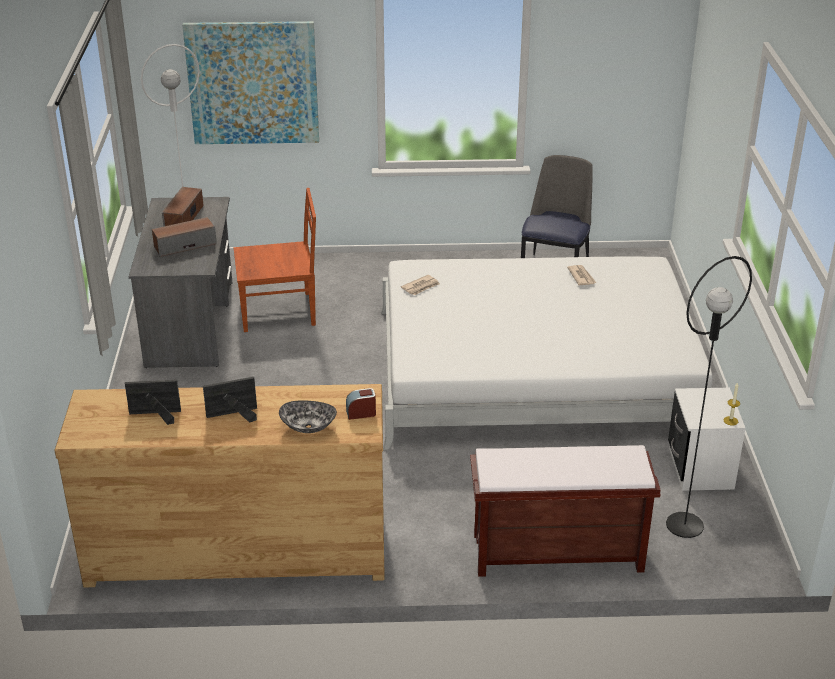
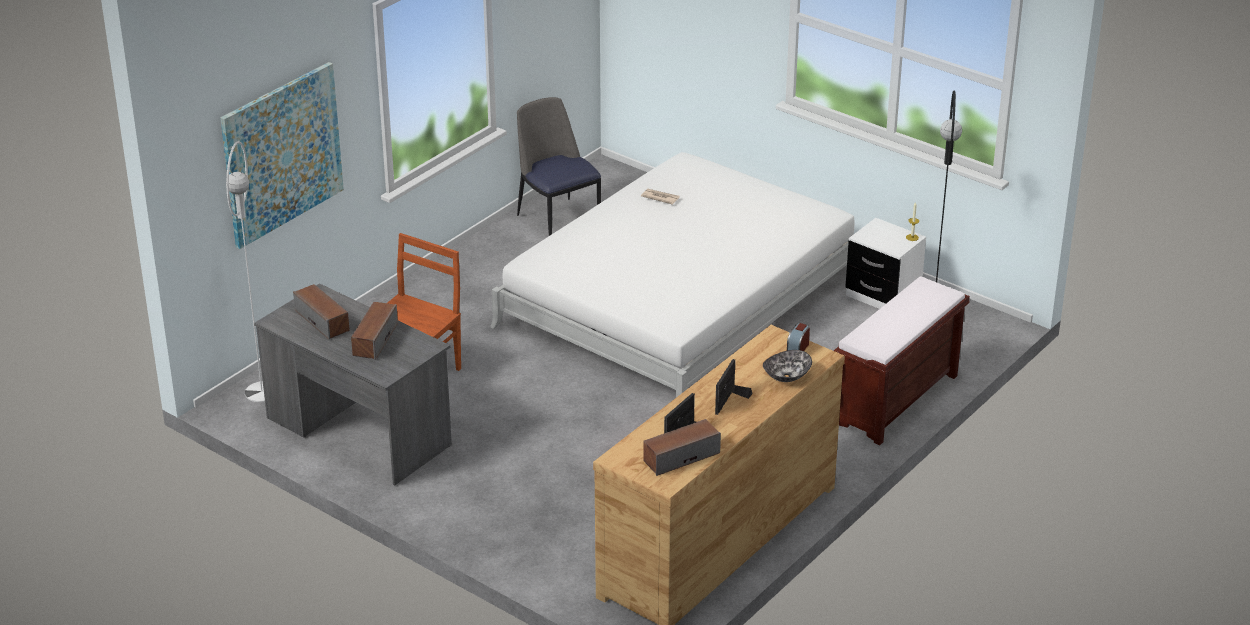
camera: 50 degrees left, 0 degrees up
(122, 427) = (681, 457): none -> speaker
(421, 287) = (568, 271): newspaper -> none

